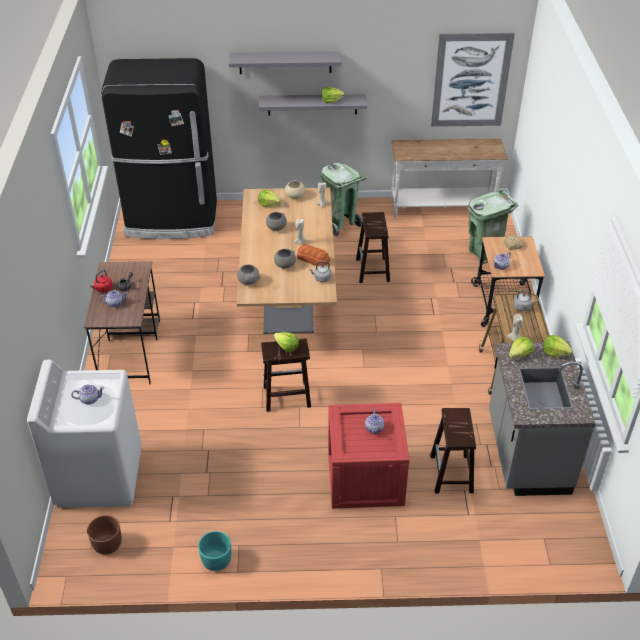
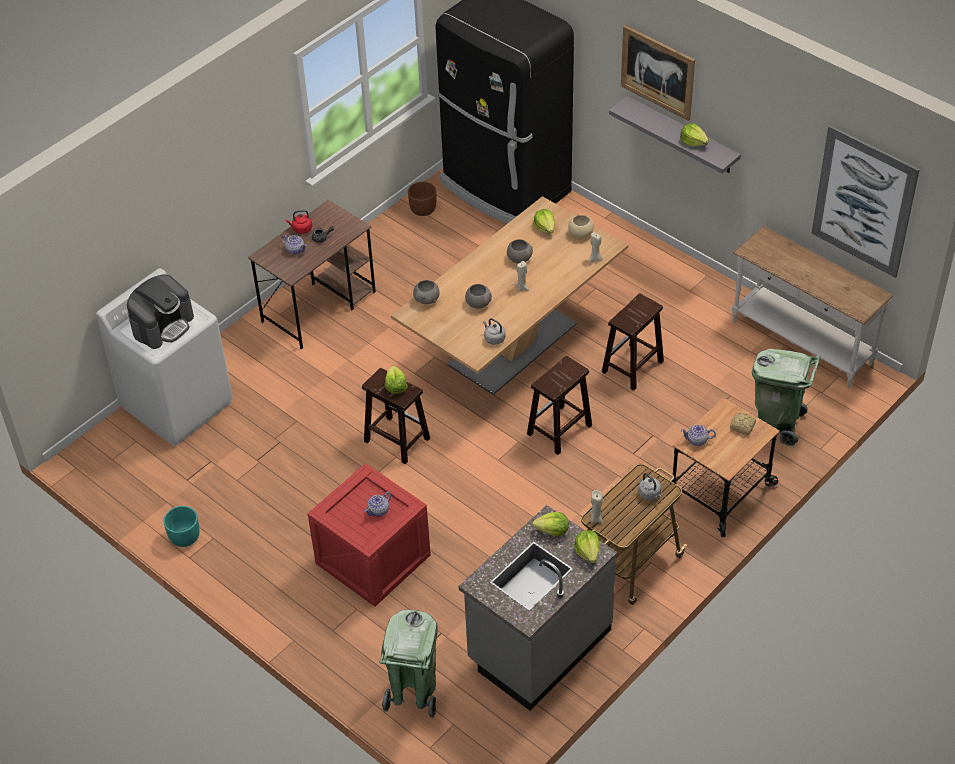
camera: 45 degrees right, 5 degrees up
(89, 399) = (163, 325): teapot -> coffee machine
(107, 544) = (126, 465): brown planter -> brown planter (423, 209)
(285, 62) = (657, 72): grey shelf -> picture
(313, 259) = (511, 314): bread -> none
(340, 224) = (665, 294): green trash can -> green trash can (413, 693)
(451, 474) = (448, 612): brown stool -> brown stool (559, 430)

